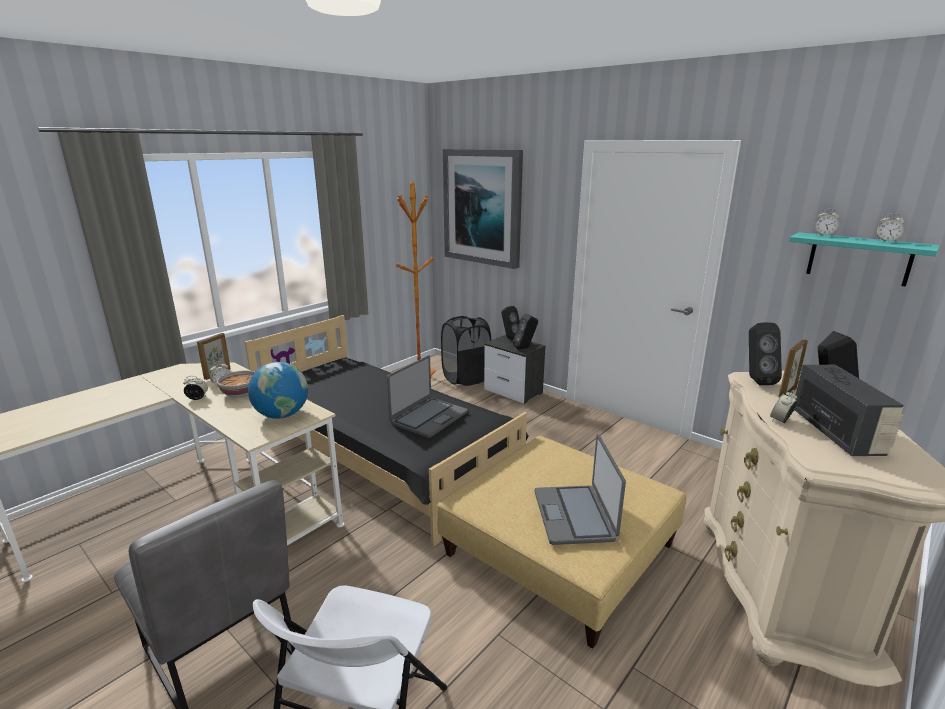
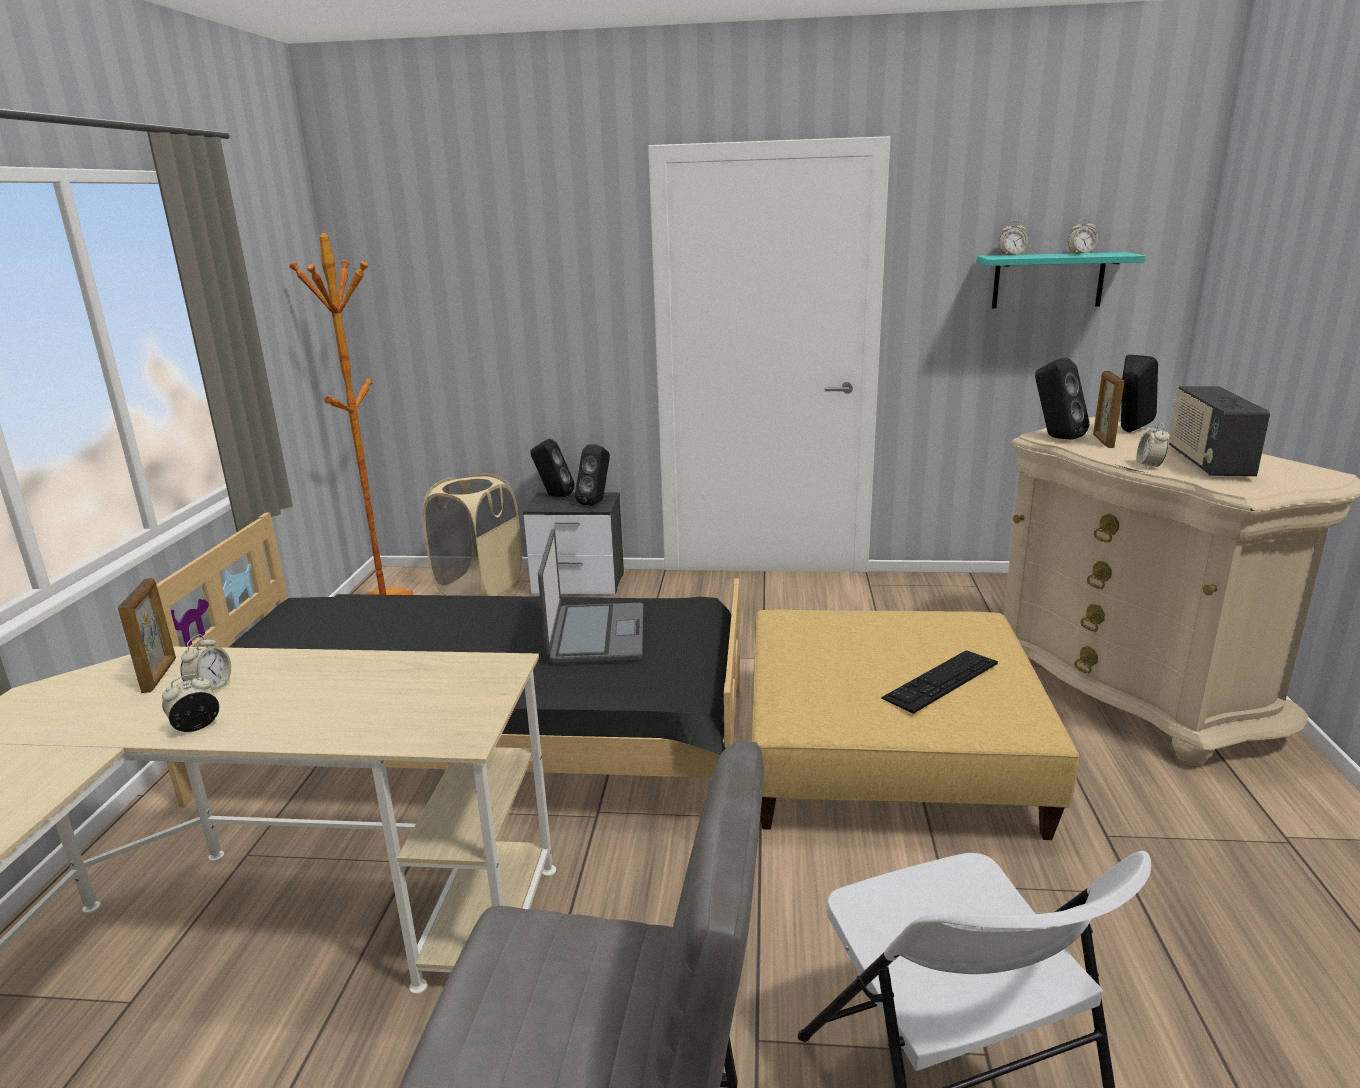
camera: 35 degrees left, 0 degrees up
(240, 393) = (283, 687): bowl -> none
(282, 415) = (444, 687): globe -> none
(466, 378) = (479, 587): black laundry basket -> beige laundry basket
(483, 207) = (456, 274): picture -> none
(574, 515) = (941, 680): laptop -> keyboard
(836, 433) = (1207, 463): radio -> radio turned 135 degrees counterclockwise

